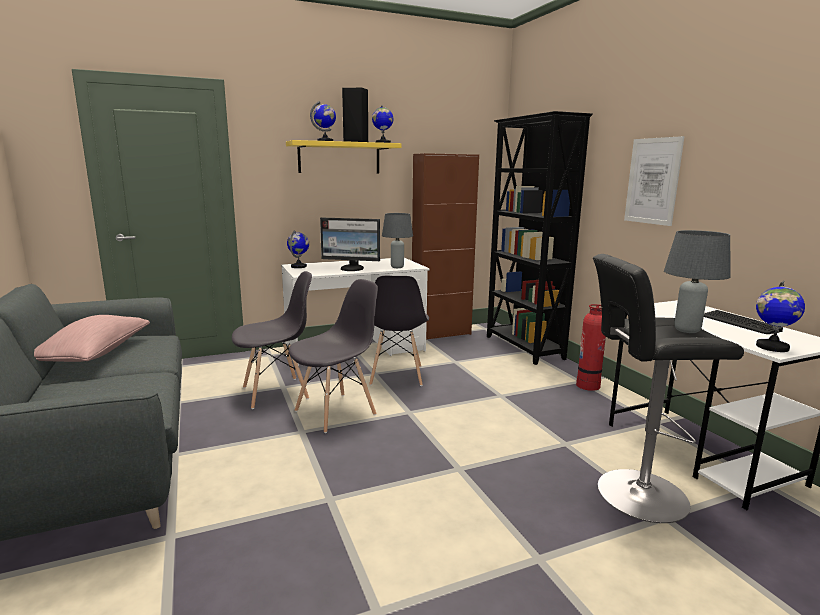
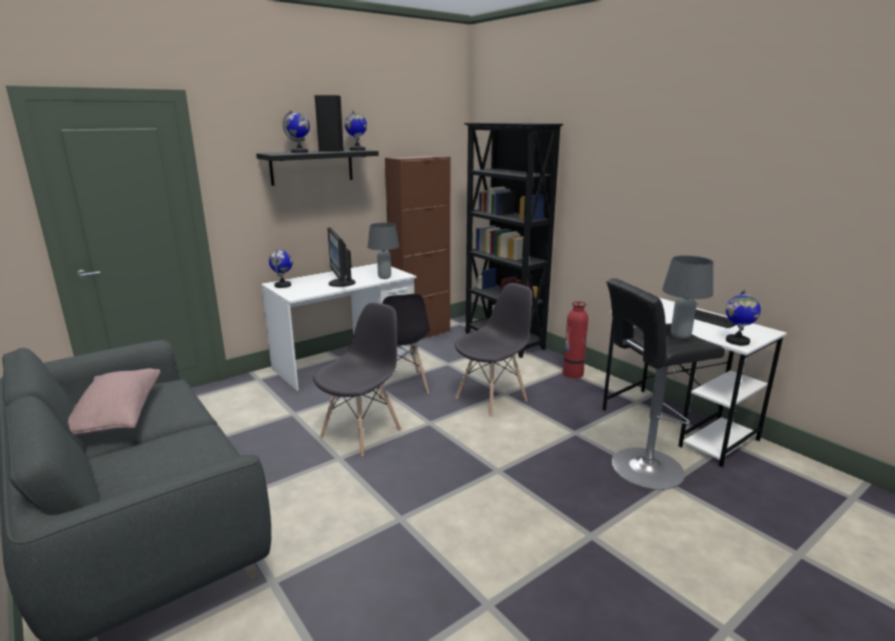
camera: 15 degrees left, 5 degrees up
(276, 393) = (290, 421): grey chair -> grey chair (492, 398)
(339, 158) = (312, 167): yellow shelf -> black shelf
(352, 268) = (341, 283): monitor -> monitor turned 75 degrees clockwise
(652, 181) = (623, 191): picture -> none

